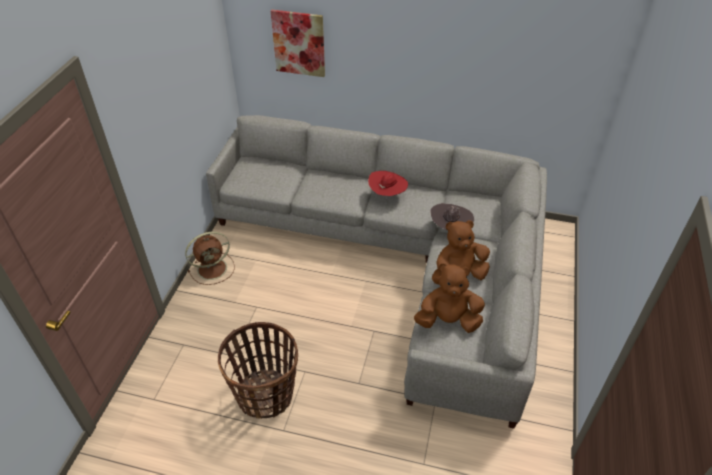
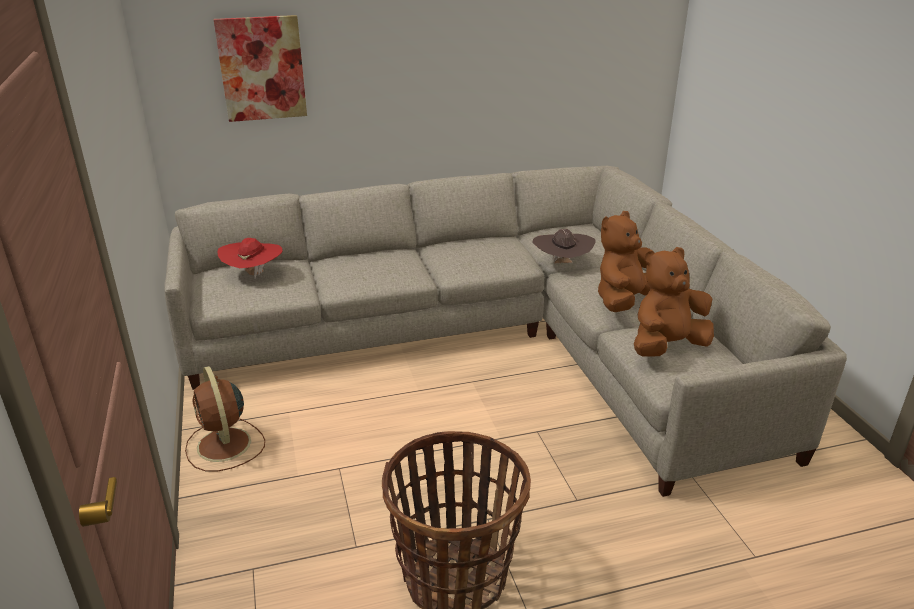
camera: 30 degrees left, 15 degrees down
(213, 268) = (224, 446): brown fan -> brown fan turned 120 degrees clockwise
(387, 195) = (452, 254): red hat -> red hat (254, 274)

